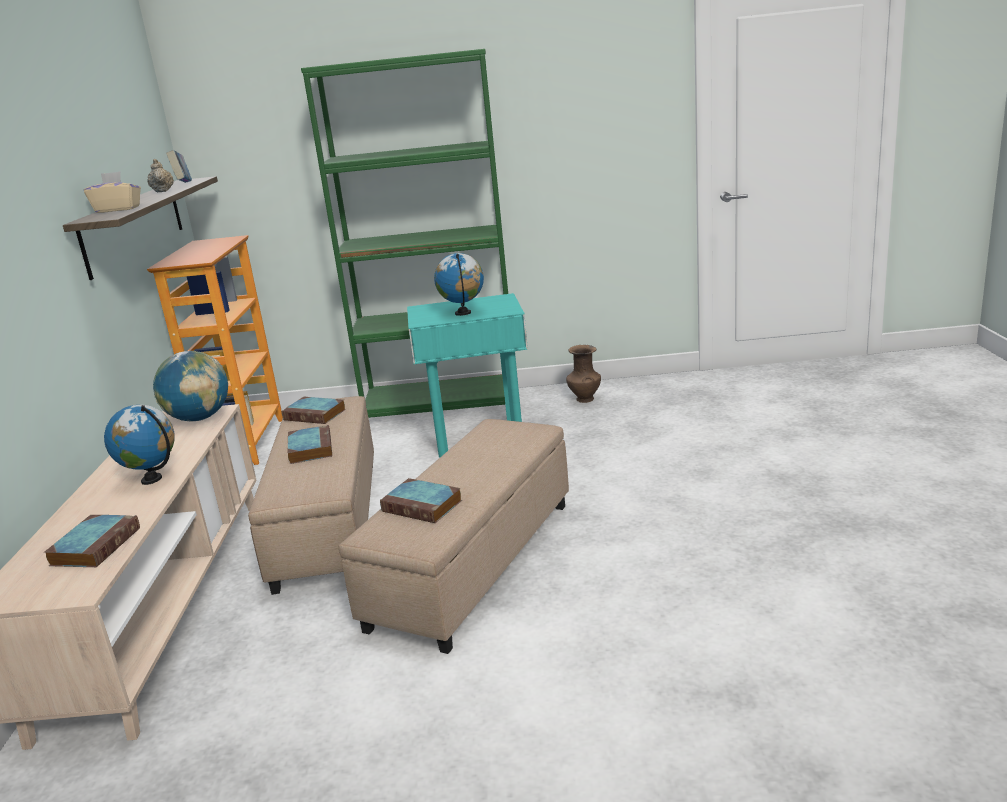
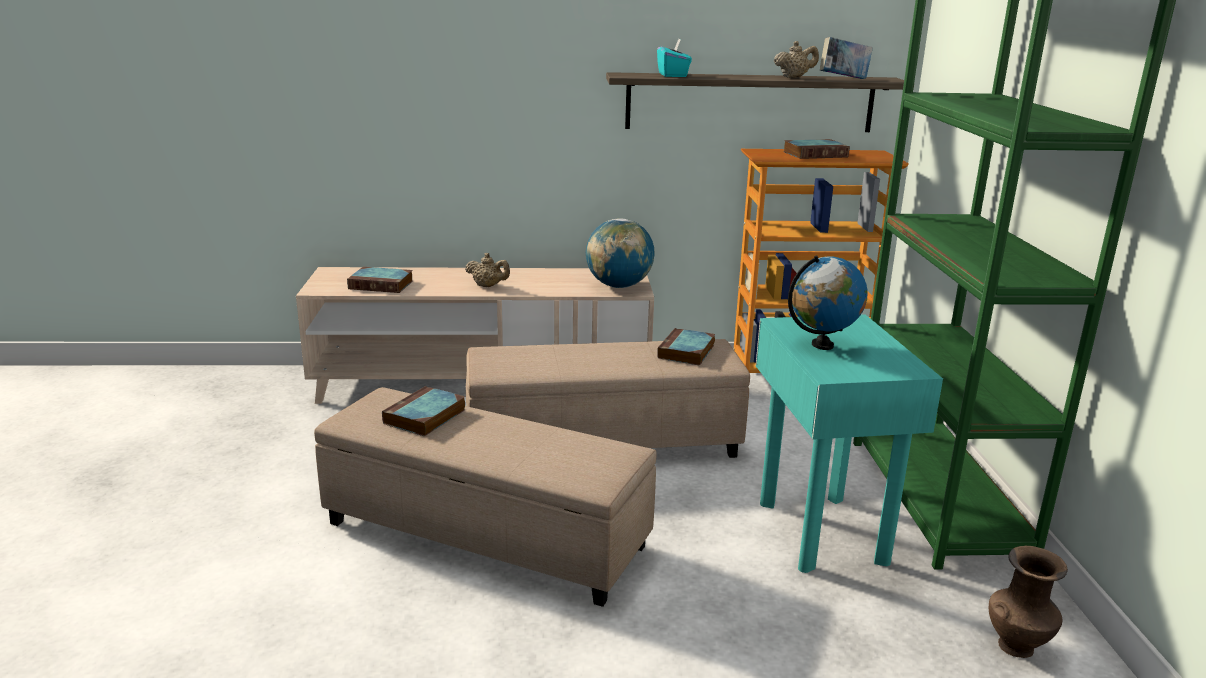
camera: 85 degrees right, 0 degrees up
(118, 209) = (673, 75): beige tissue box -> turquoise tissue box
(152, 479) = (488, 286): globe -> beige teapot
(310, 448) = (593, 356): book -> book (816, 154)

